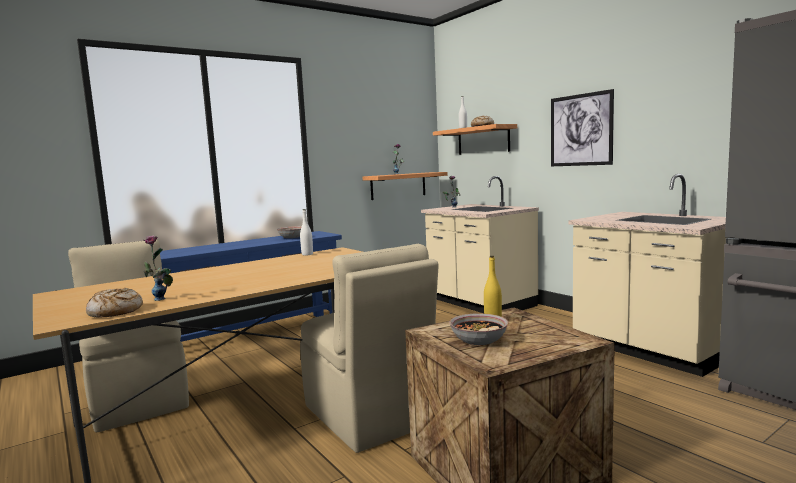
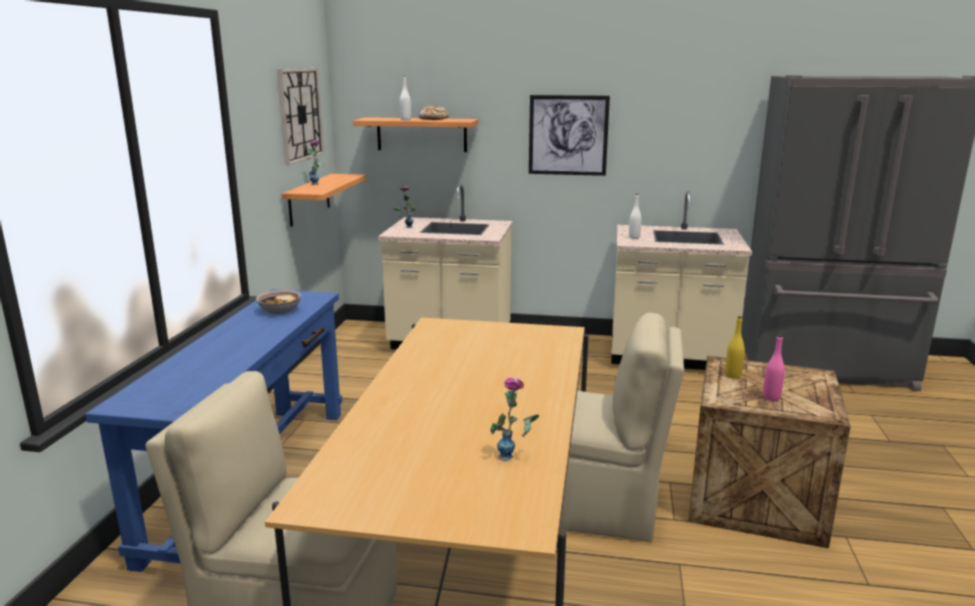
camera: 45 degrees left, 10 degrees up
(116, 312) = (524, 490): bread -> none
(307, 254) = (421, 339): white bottle -> white bottle (634, 237)
(392, 128) = (300, 114): none -> wall clock
(479, 341) = (771, 397): bowl -> pink bottle

